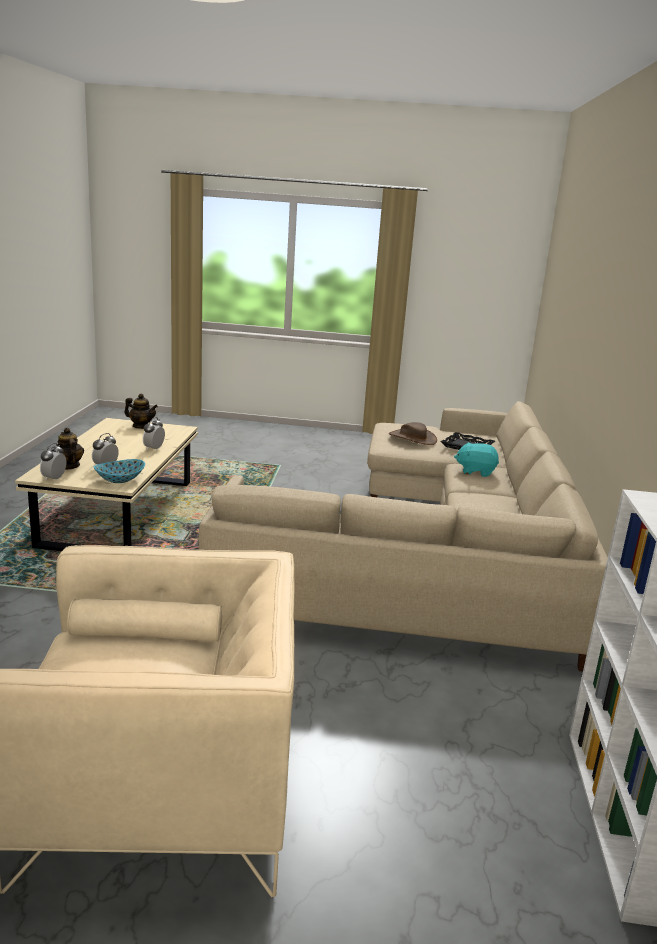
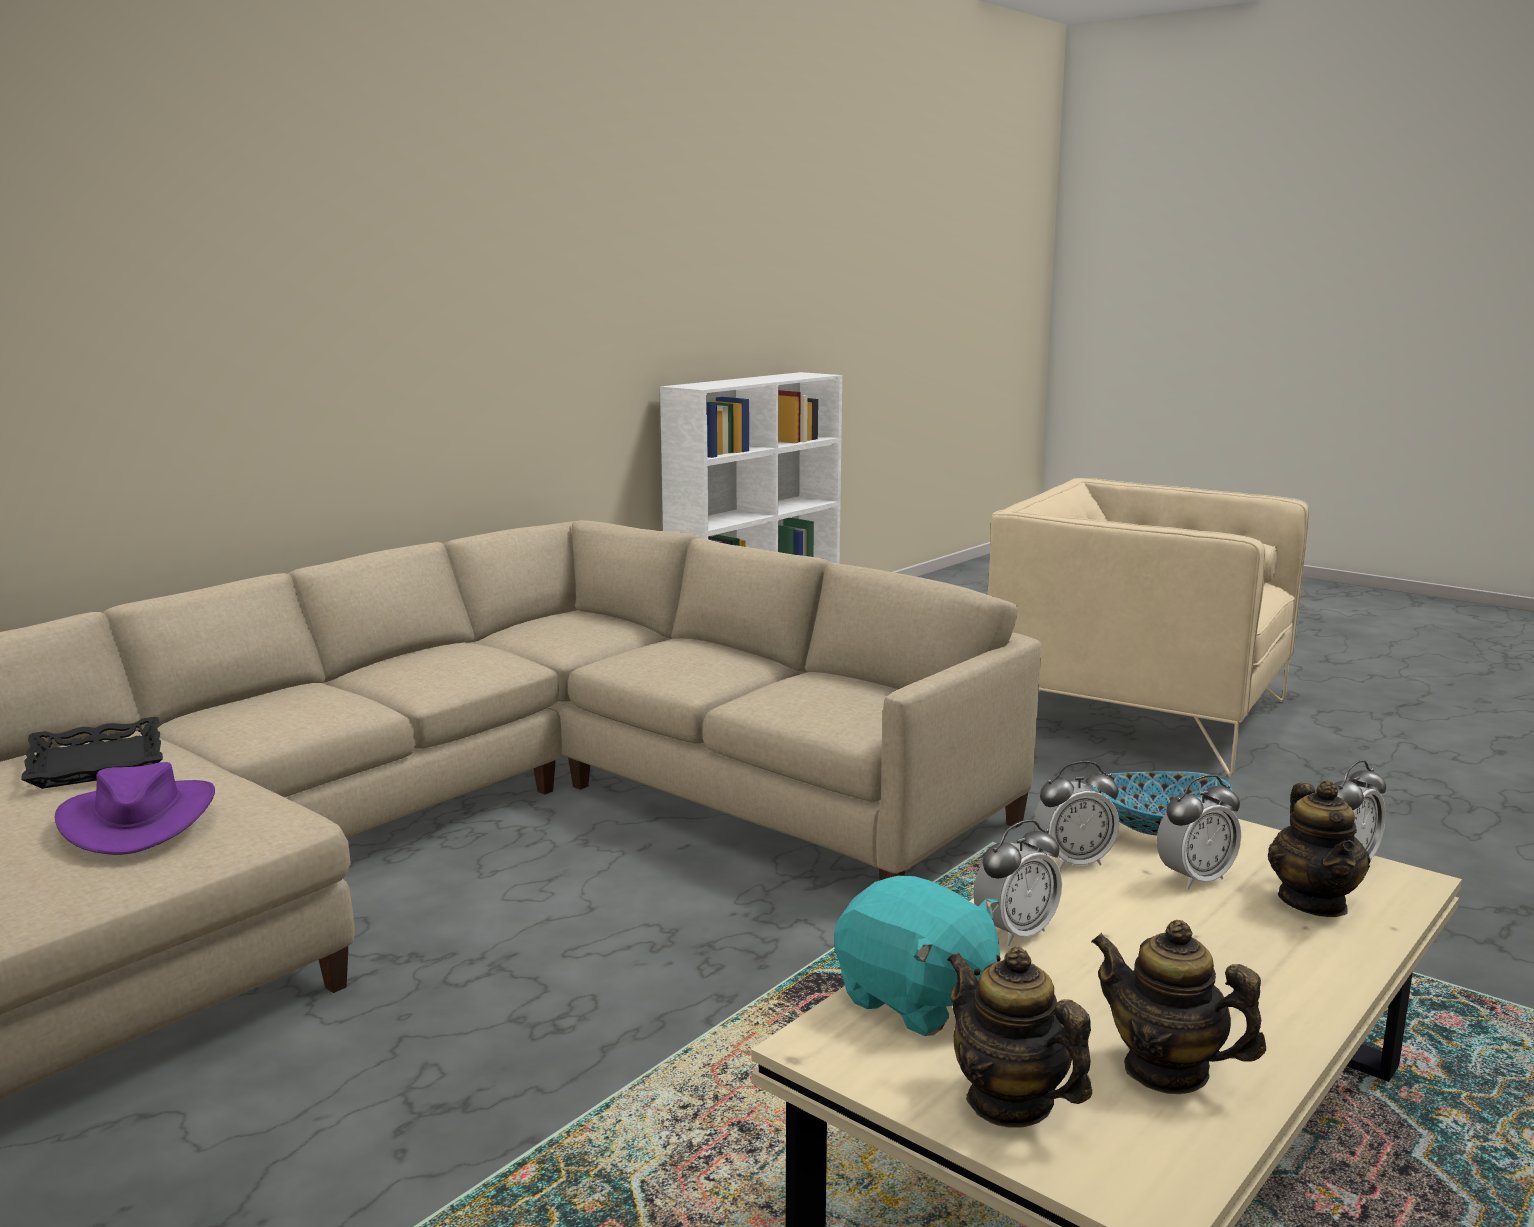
camera: 145 degrees left, 5 degrees down
(110, 433) = (1167, 1070): none -> teapot
(145, 466) = (1073, 862): none -> alarm clock
(412, 438) = (138, 818): brown hat -> purple hat
(475, 471) = (276, 714): turquoise plush toy -> turquoise plush toy (916, 1000)

